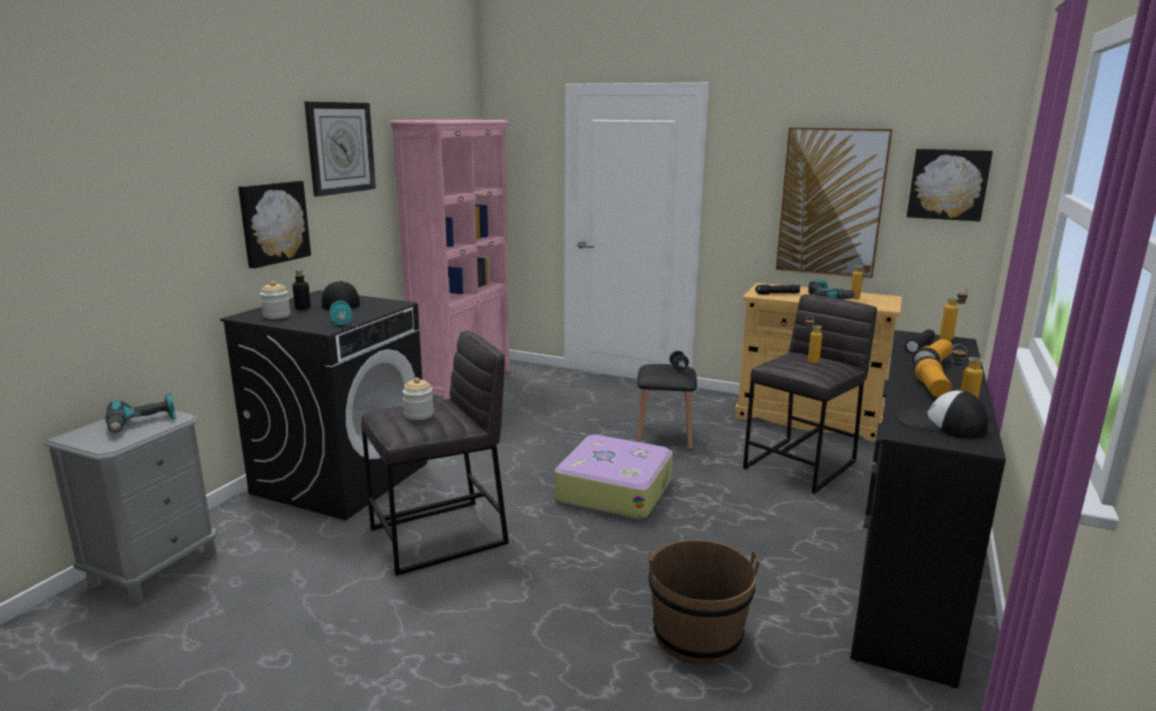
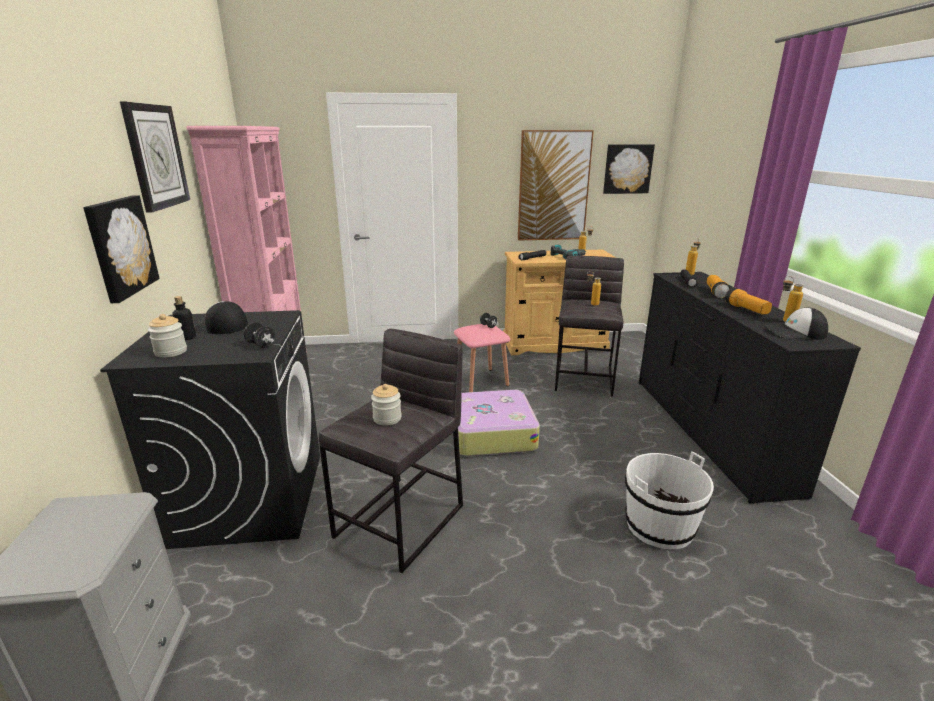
camera: 30 degrees left, 5 degrees up
(142, 423) = (88, 525): power drill -> none
(341, 322) = (261, 345): turquoise dumbbell -> black dumbbell
(664, 436) = (481, 381): black stool -> pink stool
(697, 635) = (659, 525): brown bucket -> white bucket

